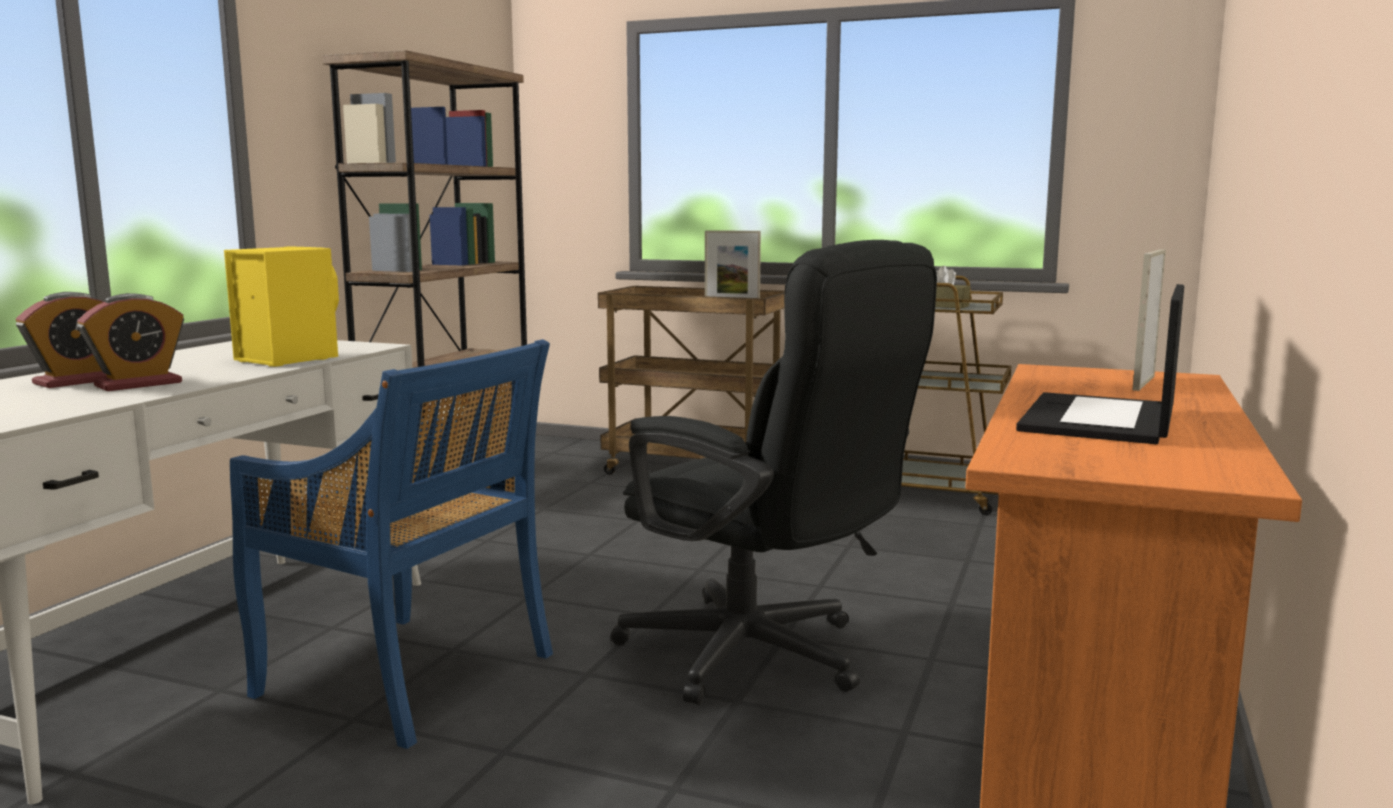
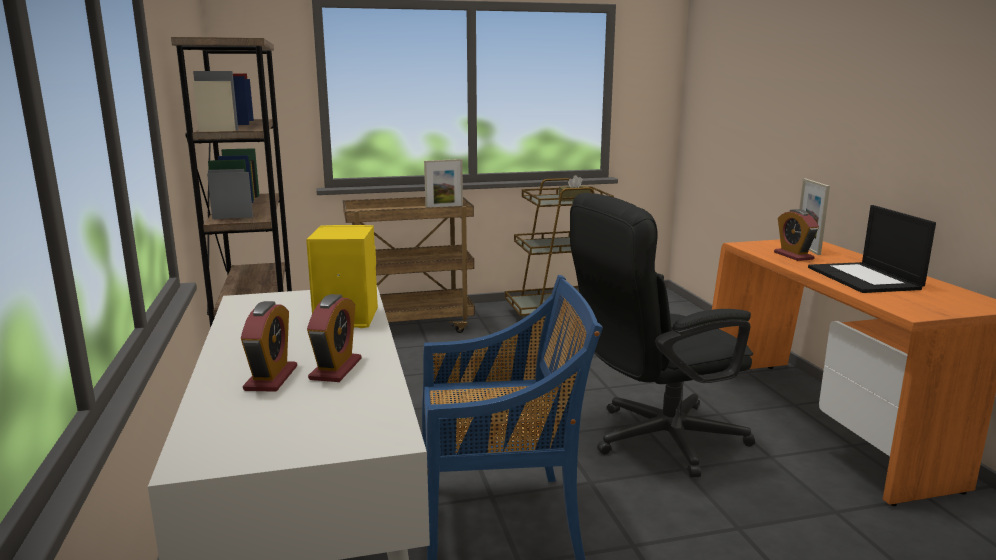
camera: 35 degrees left, 5 degrees up
(763, 658) = (654, 440): black office chair -> black office chair turned 150 degrees clockwise
(1078, 386) = (793, 256): none -> alarm clock

